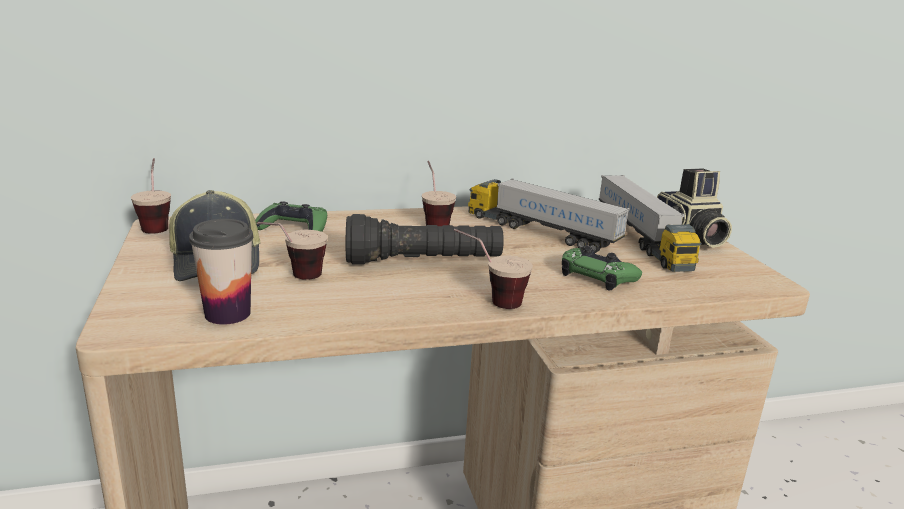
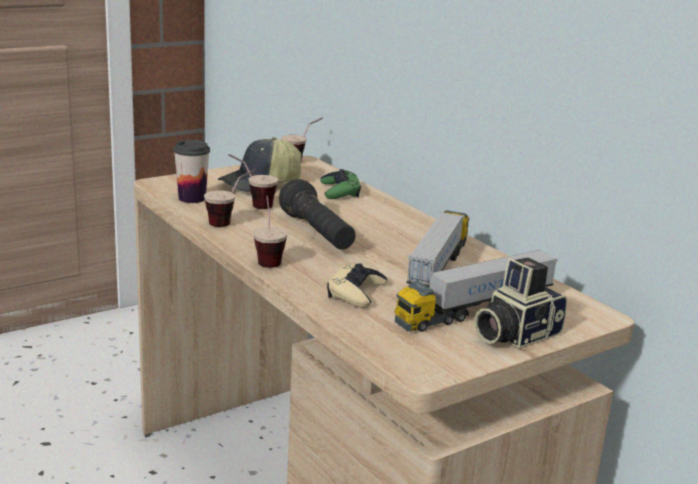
camera: 70 degrees right, 0 degrees up
(433, 223) = (406, 228): cup -> cup (230, 221)
(597, 276) = (356, 292): green game controller -> beige game controller

